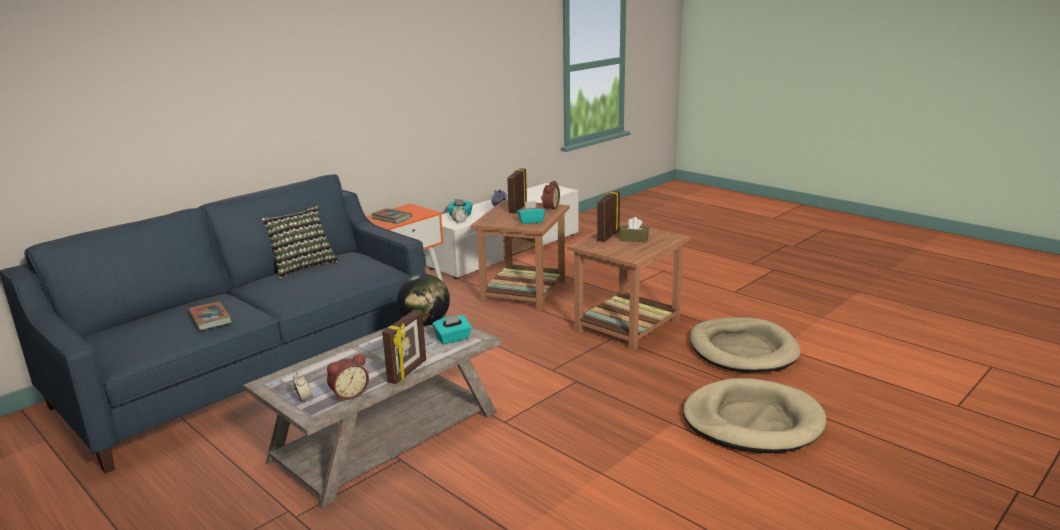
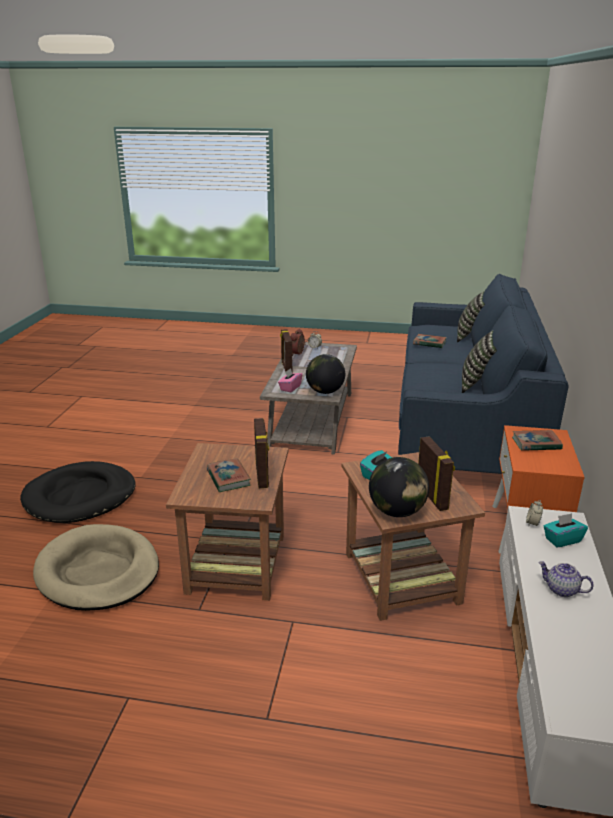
camera: 145 degrees right, 5 degrees up
(131, 321) = (470, 335): none -> pillow
(453, 339) = (290, 388): turquoise tissue box -> pink tissue box
(549, 208) = (397, 511): alarm clock -> globe
(634, 239) = (228, 478): brown tissue box -> book
(752, 421) = (80, 496): beige dog bed -> black dog bed

